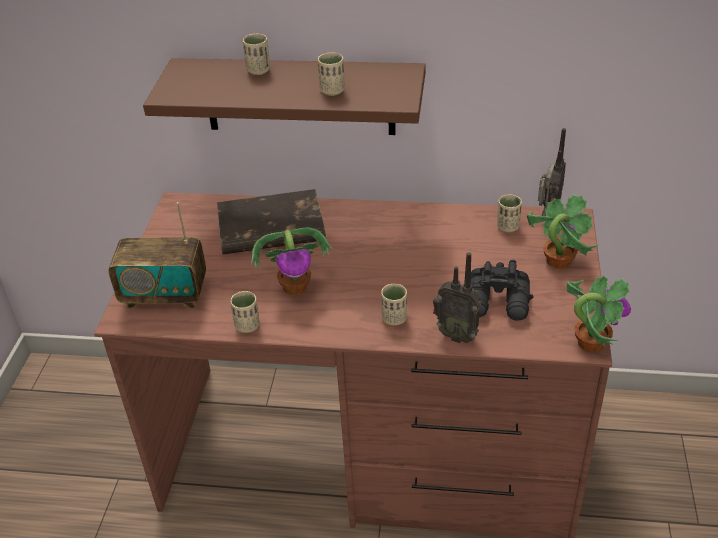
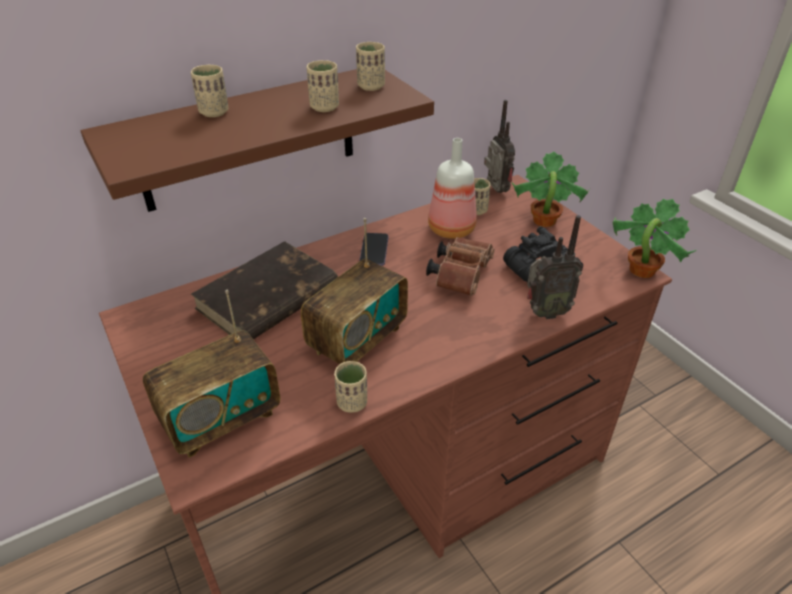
camera: 40 degrees left, 0 degrees up
(296, 287) = (357, 340): potted plant -> radio
(383, 225) = (374, 250): none -> phone
(394, 319) = (480, 324): beige cup -> beige cup (371, 86)
(427, 274) = (461, 274): none -> brown binoculars
(465, 233) = (450, 228): none -> bottle

